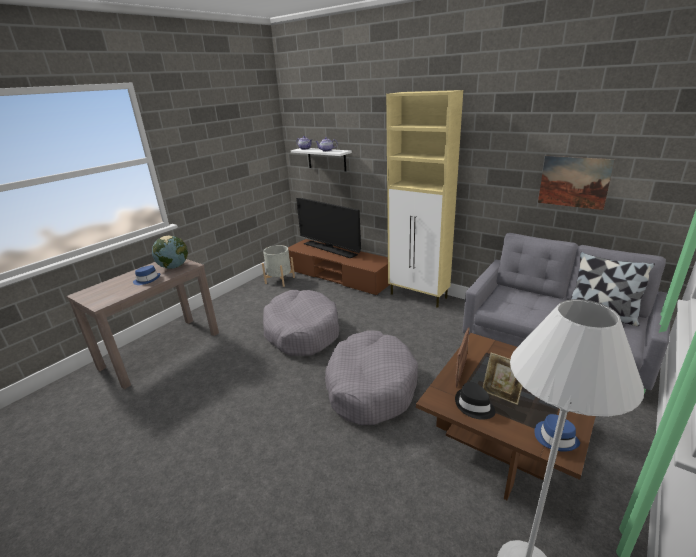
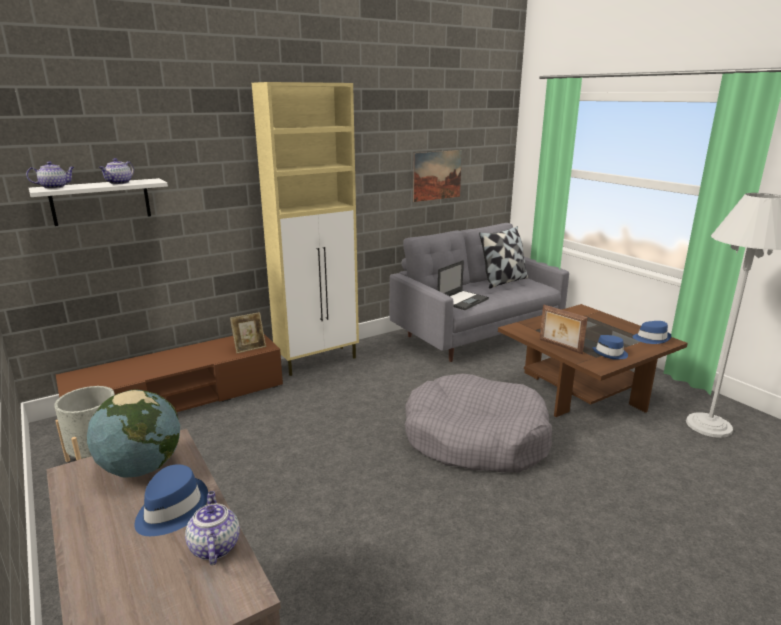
camera: 70 degrees left, 5 degrees down
(125, 293) = (214, 546): none -> teapot
(302, 331) = (308, 467): grey dog bed -> none
(330, 249) = (147, 362): television -> none
(474, 406) = (610, 354): black hat -> blue hat
(501, 394) = (596, 340): picture frame -> picture frame (249, 348)
(512, 304) = (463, 300): none -> laptop

